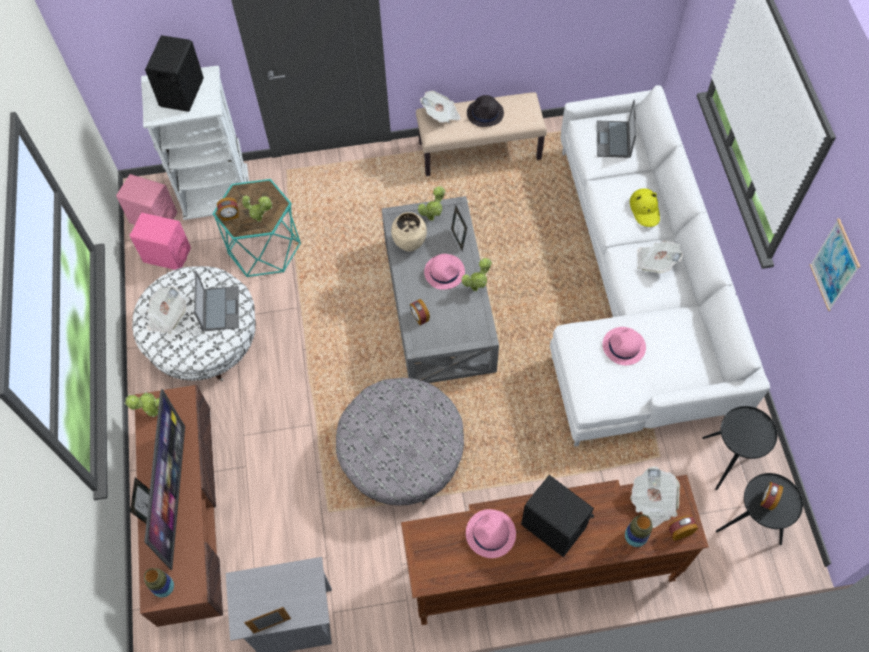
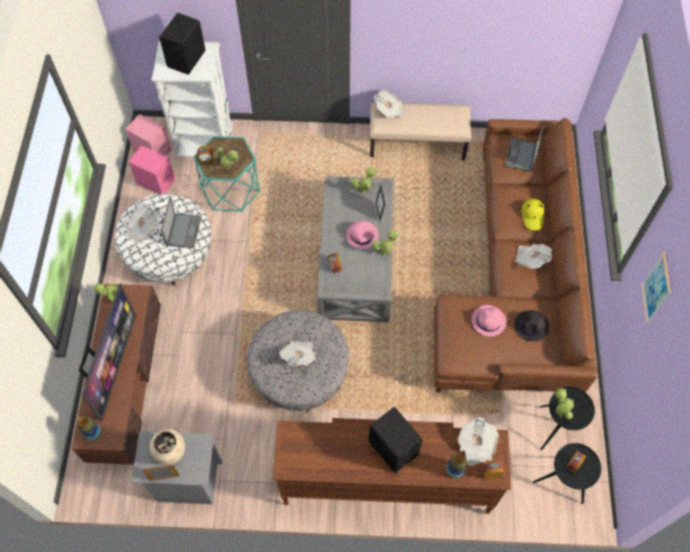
camera: 10 degrees right, 0 degrees up
(402, 436) = (299, 356): none -> newspaper
(410, 244) = (340, 208): beige vase -> beige vase (171, 453)
(485, 113) = (424, 116): black hat -> black hat (531, 326)
(490, 534) = (343, 444): pink hat -> none
(638, 292) = (517, 280): white sofa -> brown sofa
(735, 439) = (559, 412): none -> potted plant

